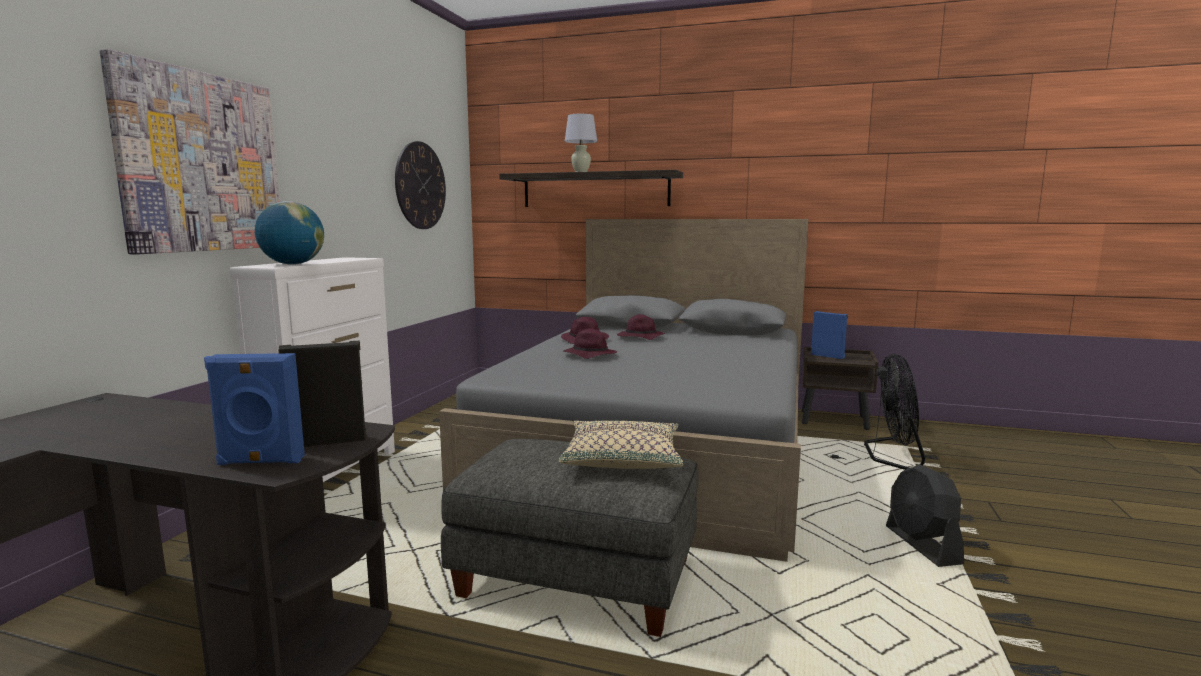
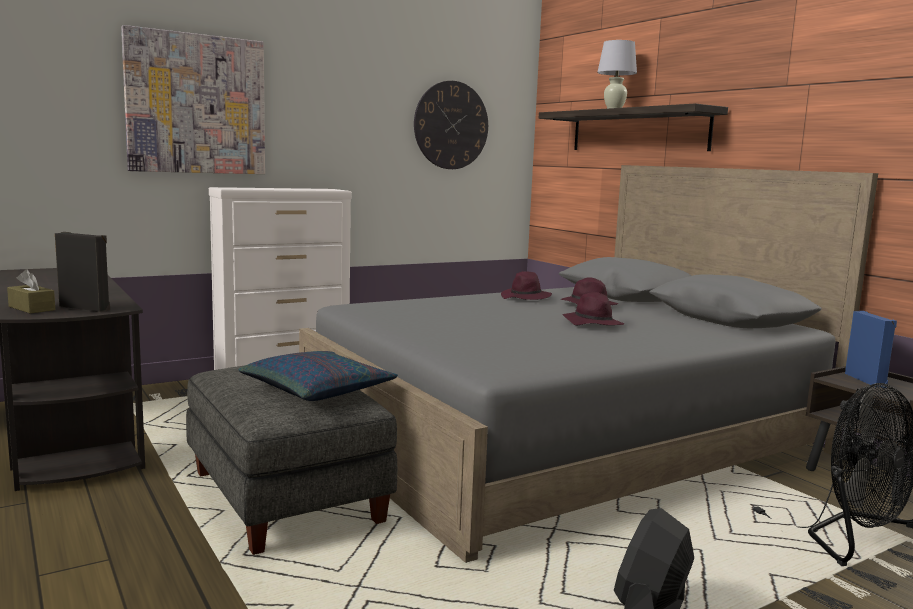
camera: 40 degrees right, 0 degrees up
(260, 461) = (31, 308): blue speaker -> brown tissue box
(293, 264) = (253, 188): globe -> none
(589, 355) = (481, 309): purple hat -> purple hat (592, 324)
(623, 459) = (318, 391): beige pillow -> blue pillow

